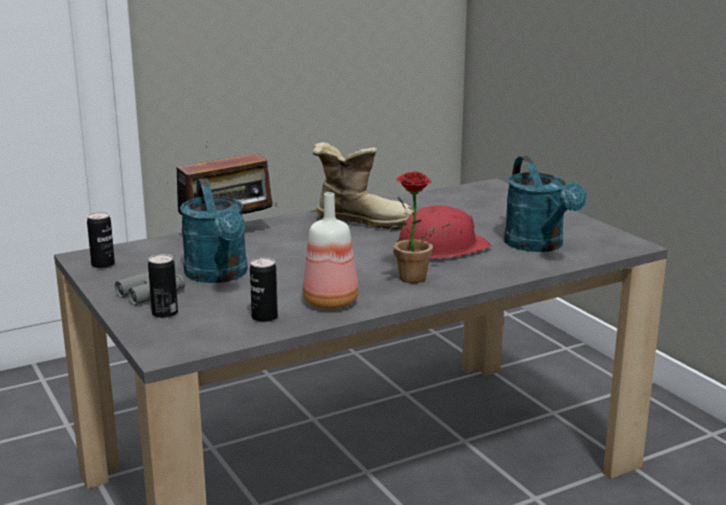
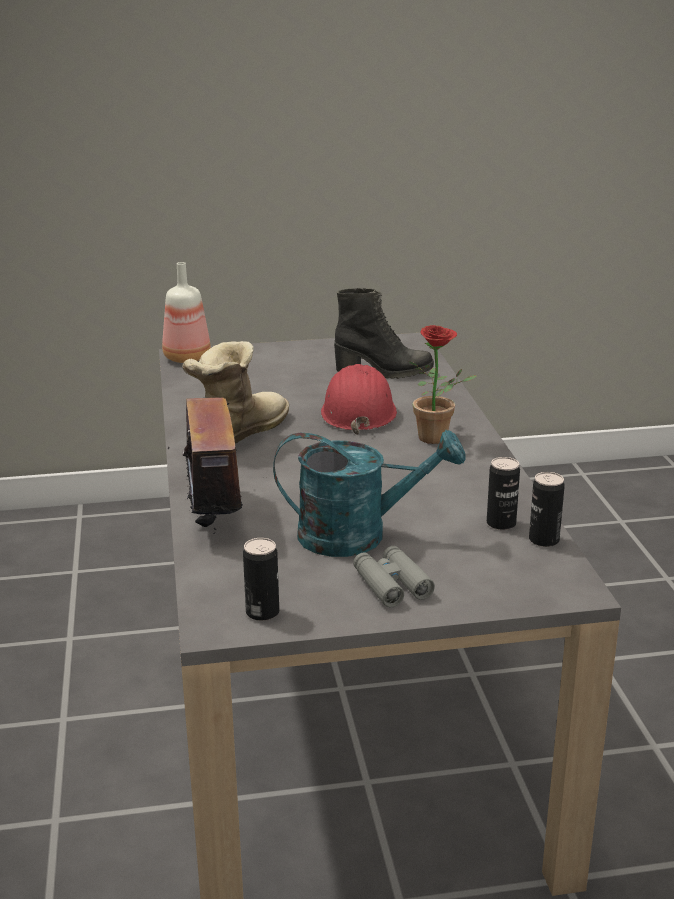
camera: 70 degrees left, 5 degrees up
(165, 313) = (461, 580): can -> can (544, 540)
(329, 302) = (474, 485): bottle -> bottle (185, 358)
(539, 245) = (383, 372): turquoise watering can -> black boot

